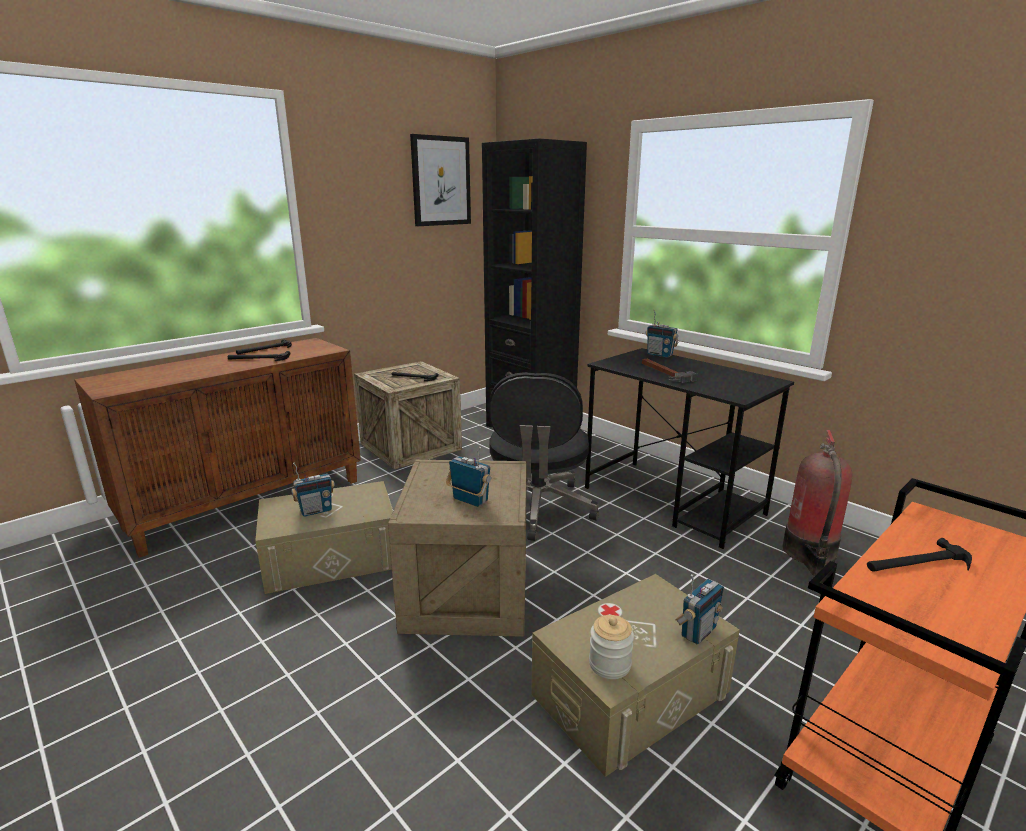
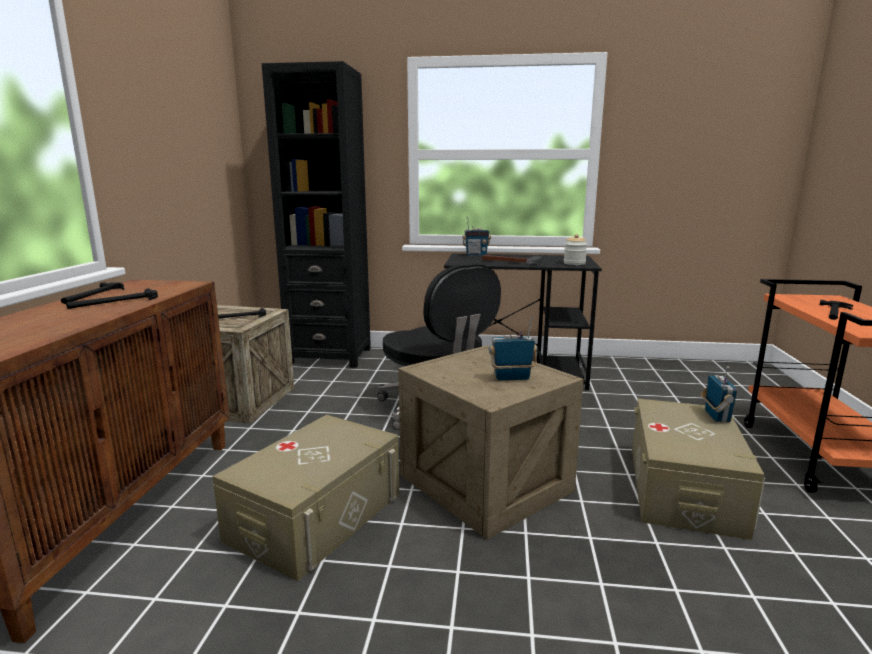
camera: 40 degrees left, 5 degrees down
(316, 510) = (307, 459): radio -> none
(441, 181) = (201, 103): picture -> none
(609, 664) = (718, 453): jar -> jar (574, 263)
(810, 554) = (631, 376): fire extinguisher -> none

